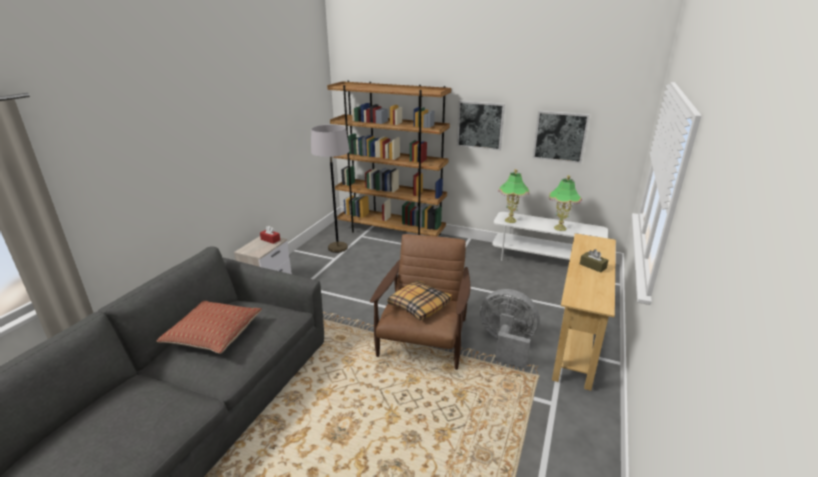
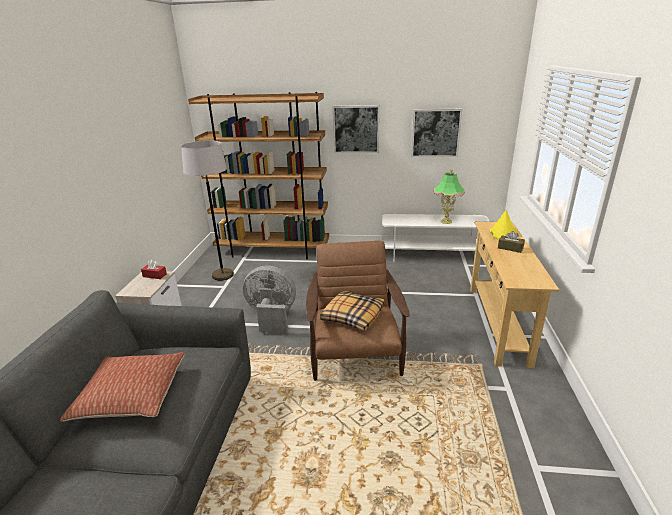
camera: 15 degrees left, 0 degrees up
(506, 344) = (437, 340): grey fan -> grey fan (272, 317)
(510, 220) = (397, 221): table lamp -> none
(596, 249) = (502, 232): none -> yellow hat

